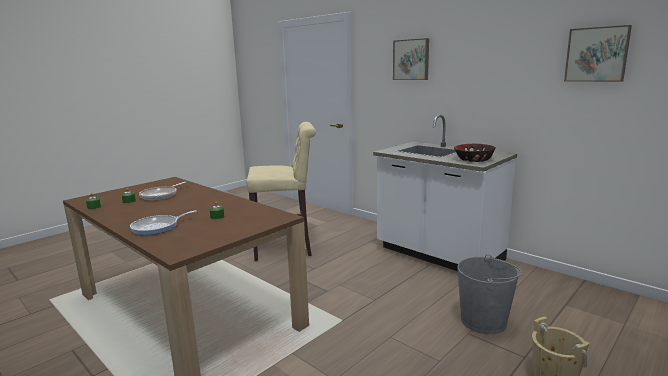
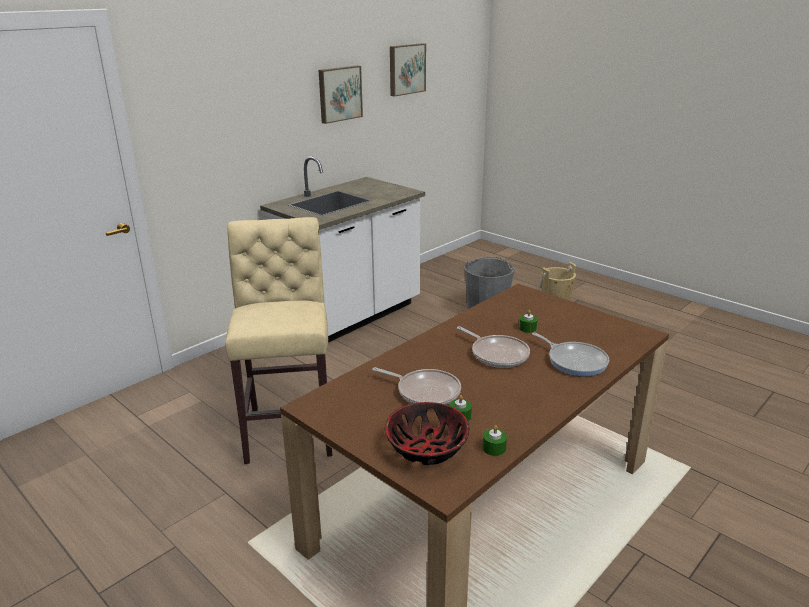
camera: 90 degrees left, 10 degrees up
(187, 209) = (497, 354): none -> frying pan
(411, 59) = (240, 90): picture -> picture (339, 94)
(473, 159) = (390, 191): bowl -> bowl (427, 449)

